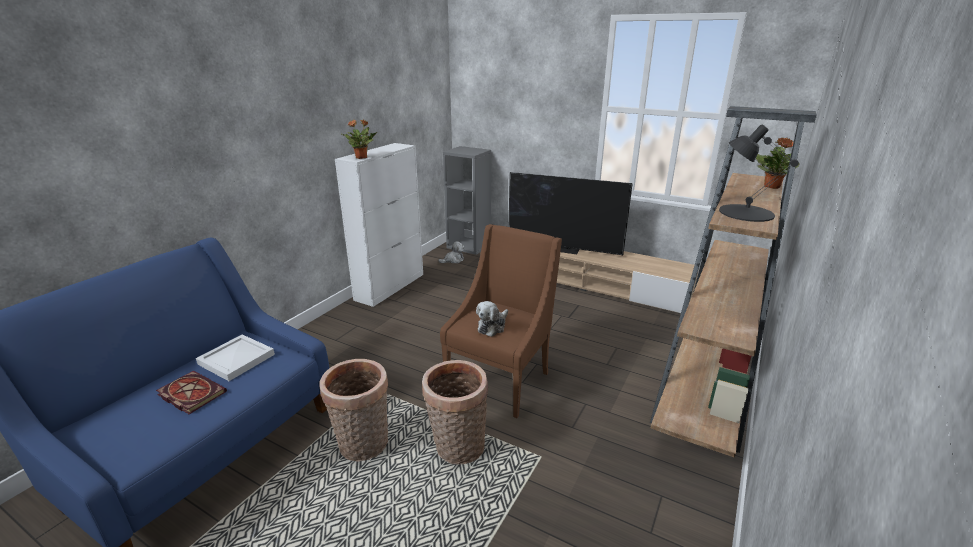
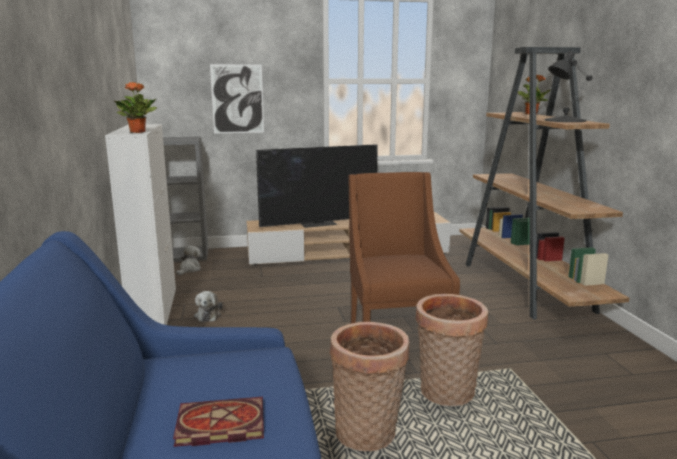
camera: 40 degrees left, 10 degrees down
(236, 360) = (205, 379): white tray -> none
(492, 326) = (406, 268): plush toy -> plush toy (208, 315)
(522, 119) = (237, 99): none -> picture

